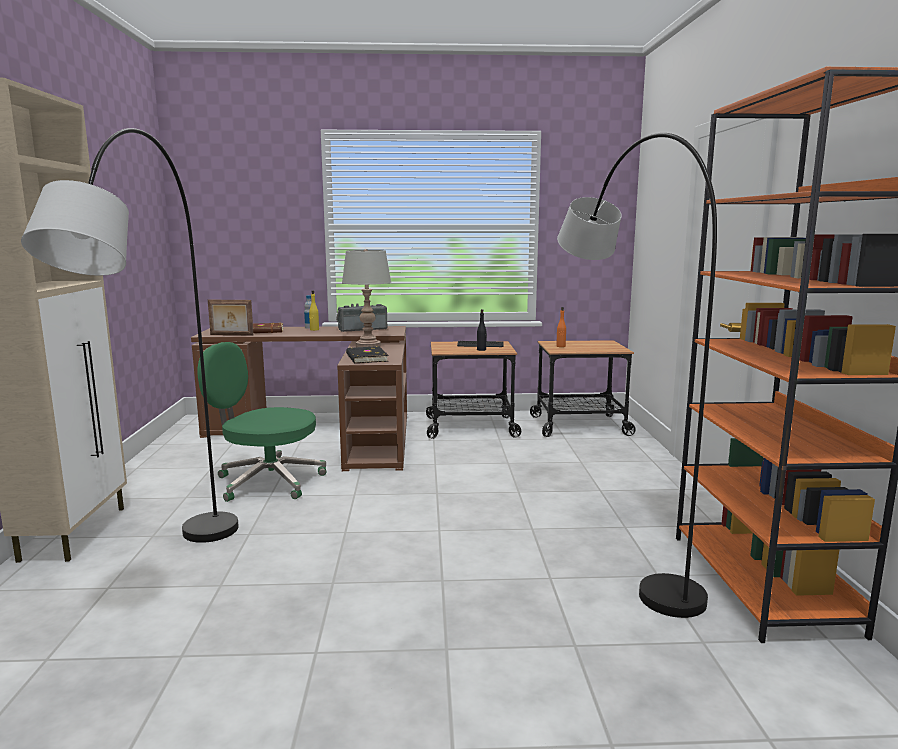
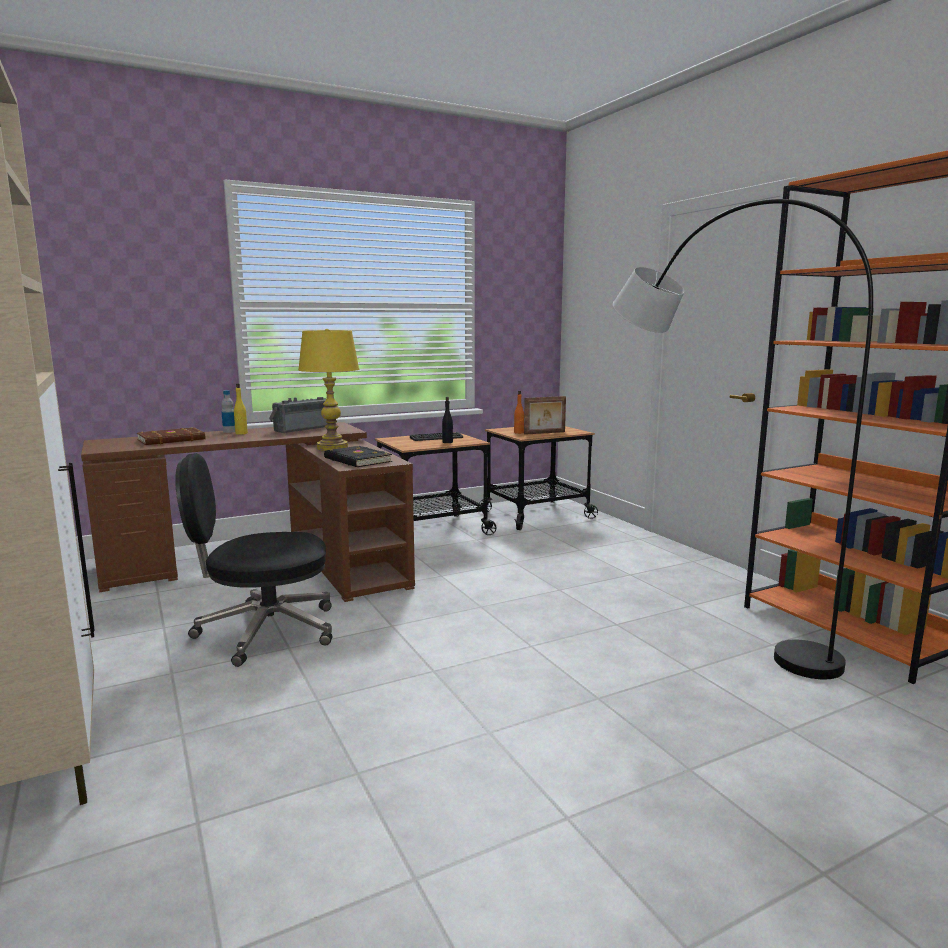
camera: 25 degrees left, 0 degrees up
(172, 583) = (287, 789): black floor lamp -> none
(231, 335) = (139, 447): picture frame -> picture frame (545, 433)
(267, 481) = (264, 631): green office chair -> black office chair
(368, 346) = (332, 448): grey table lamp -> yellow table lamp

